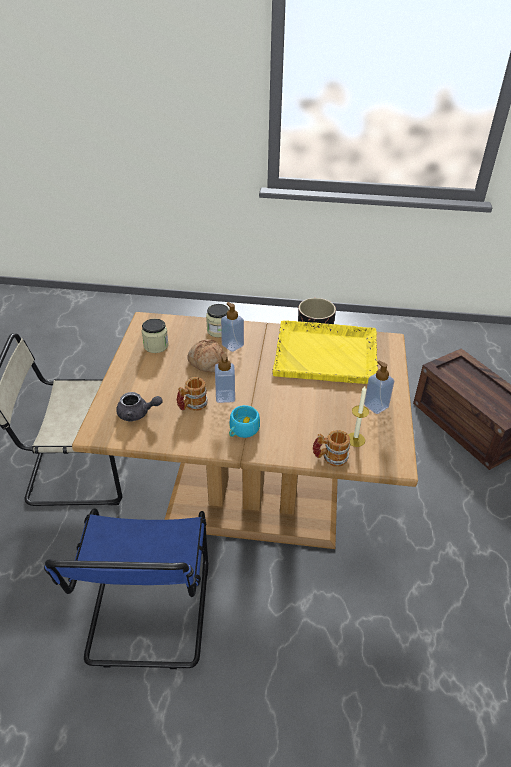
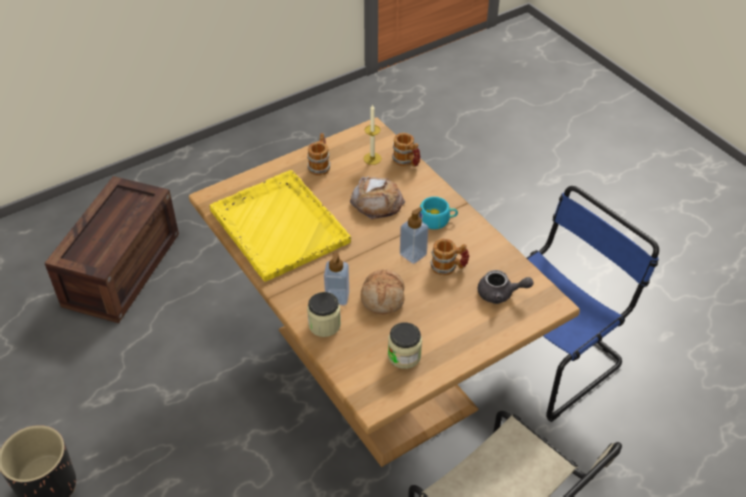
camera: 130 degrees left, 5 degrees up
(137, 414) = (500, 294): grey teapot -> grey teapot turned 135 degrees clockwise
(299, 411) = (377, 202): none -> bread
(376, 406) = (320, 165): soap dispenser -> mug

